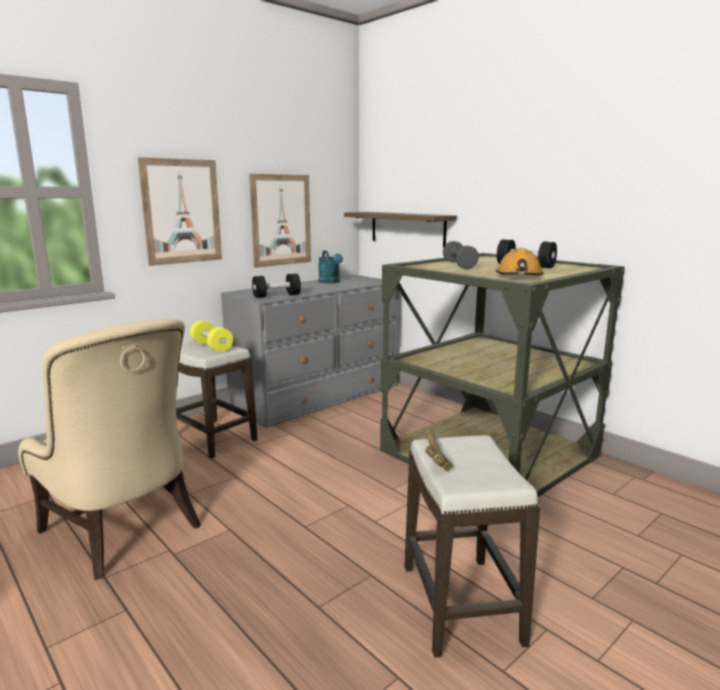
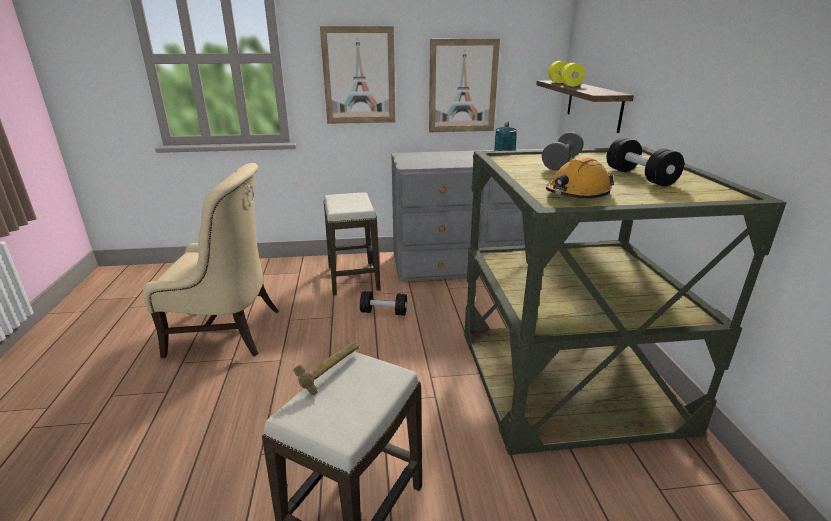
camera: 35 degrees right, 10 degrees up
(123, 529) = (227, 331): beige chair -> beige chair turned 75 degrees counterclockwise
(211, 347) = (352, 202): yellow dumbbell -> yellow dumbbell (564, 84)
(277, 296) = (425, 163): black dumbbell -> black dumbbell (384, 312)

